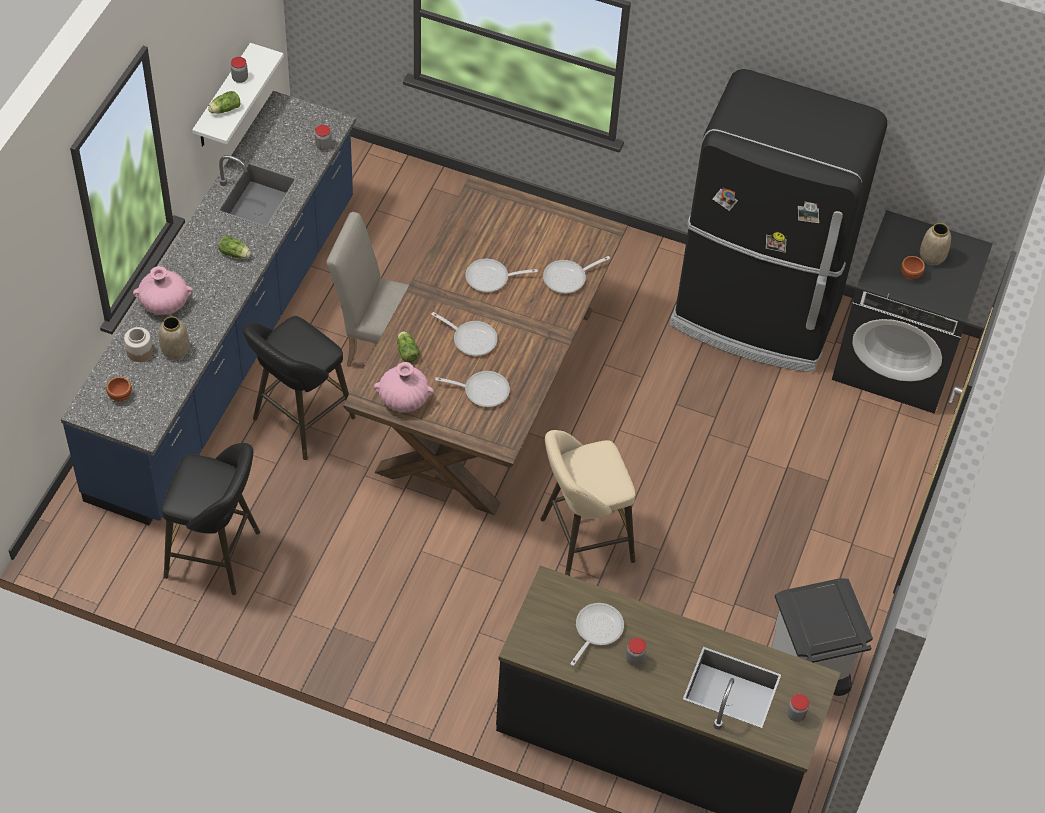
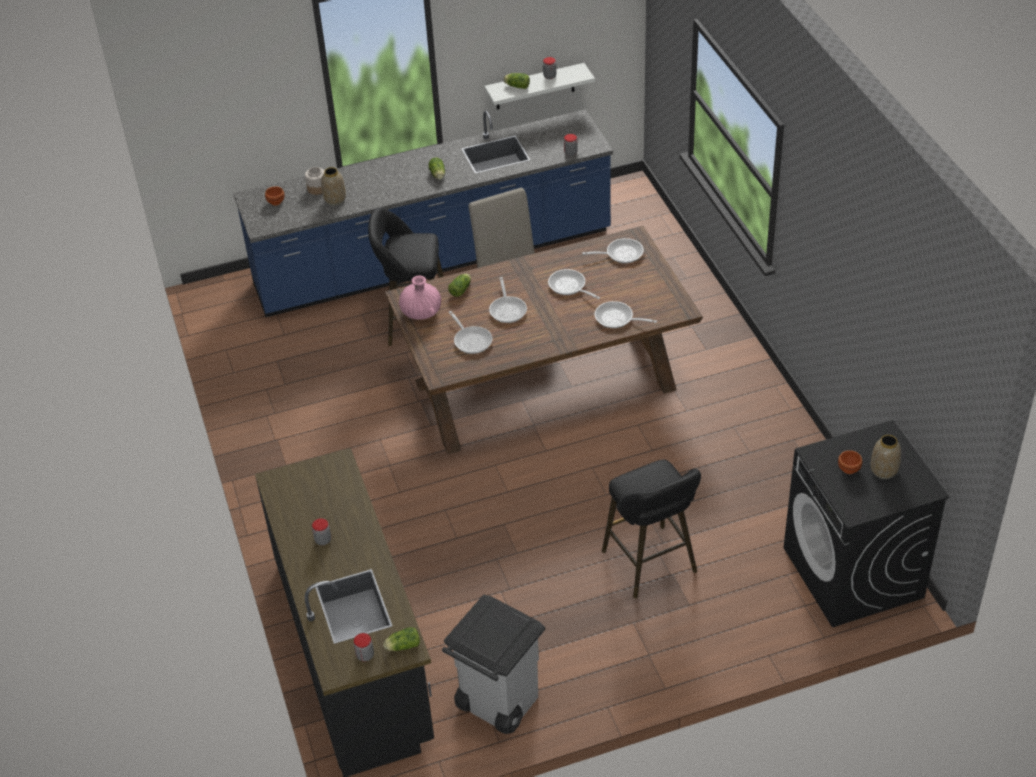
camera: 55 degrees right, 10 degrees down
(164, 303) = (365, 174): pink vase -> none
(218, 556) = (275, 358): black stool -> black stool (652, 565)
(581, 541) = (476, 509): beige stool -> none
(596, 630) = (326, 507): frying pan -> frying pan (621, 253)
(756, 316) = (785, 472): black fridge -> none
(809, 682) = (402, 646): none -> lettuce

